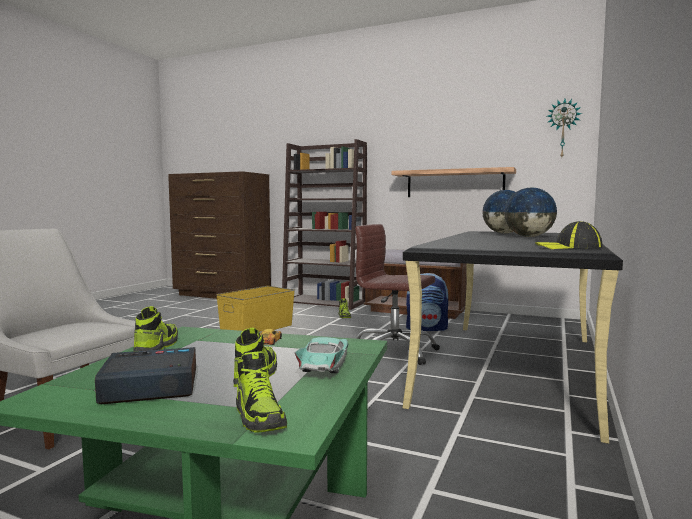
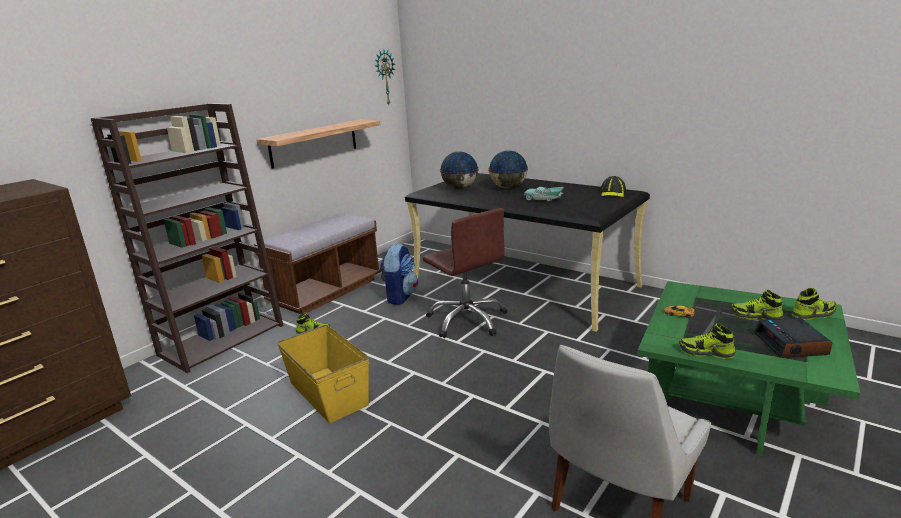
camera: 75 degrees left, 15 degrees up
(324, 366) = (729, 299): turquoise toy car -> turquoise toy car (543, 199)
(394, 352) = (467, 320): brown office chair -> brown office chair turned 75 degrees counterclockwise

